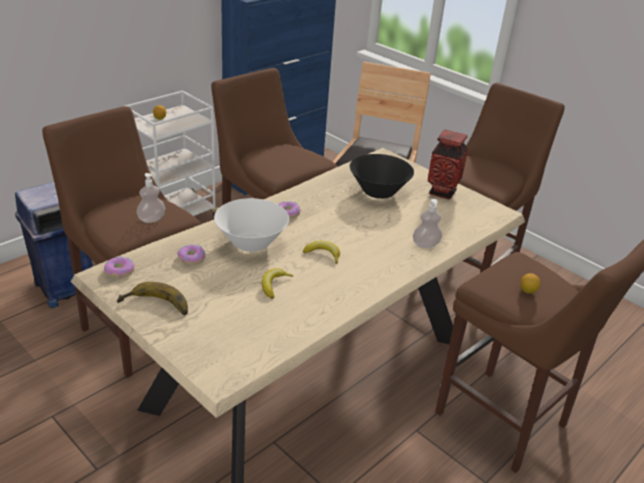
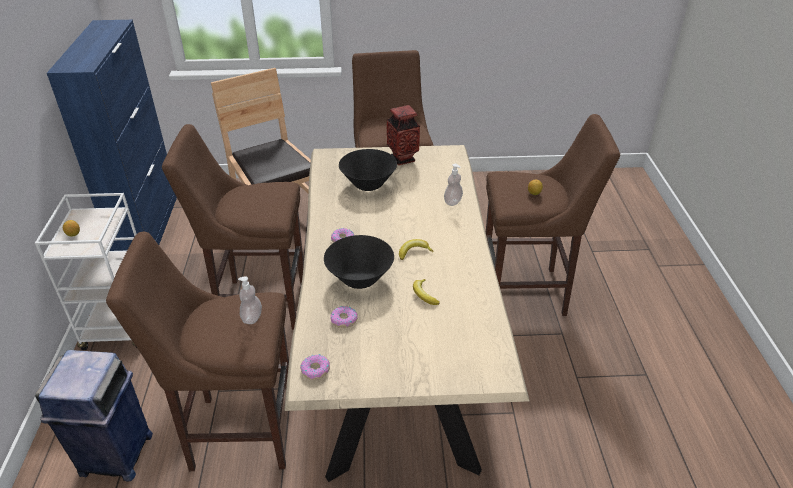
camera: 45 degrees left, 5 degrees up
(155, 307) = (386, 371): banana -> none
(251, 243) = (360, 278): white bowl -> black bowl

